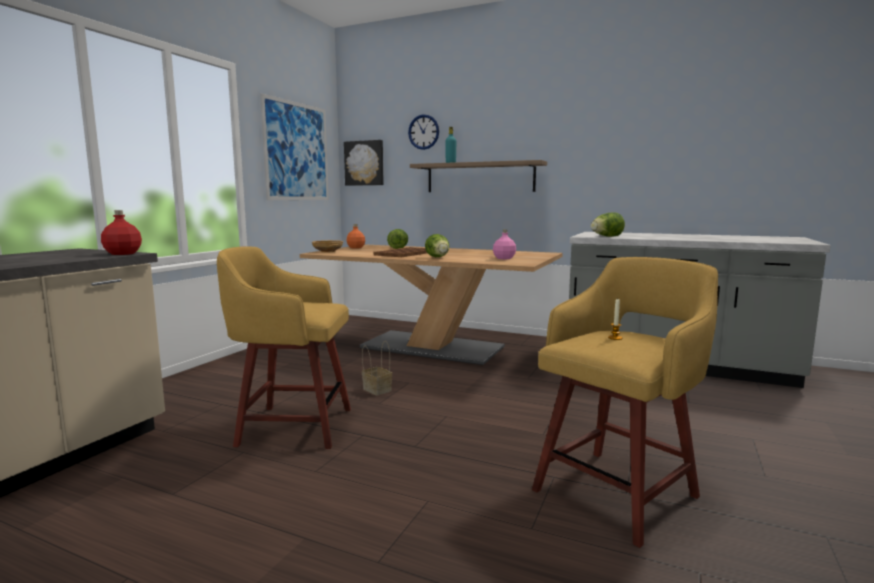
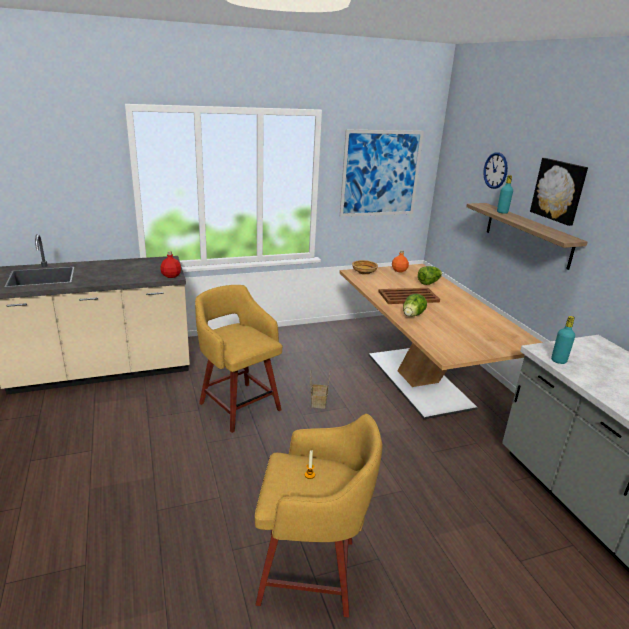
camera: 45 degrees right, 15 degrees up
(364, 163) = (450, 185): picture -> picture (559, 190)
(504, 258) = (459, 339): pink bottle -> none
(606, 236) = (558, 361): lettuce -> turquoise bottle

